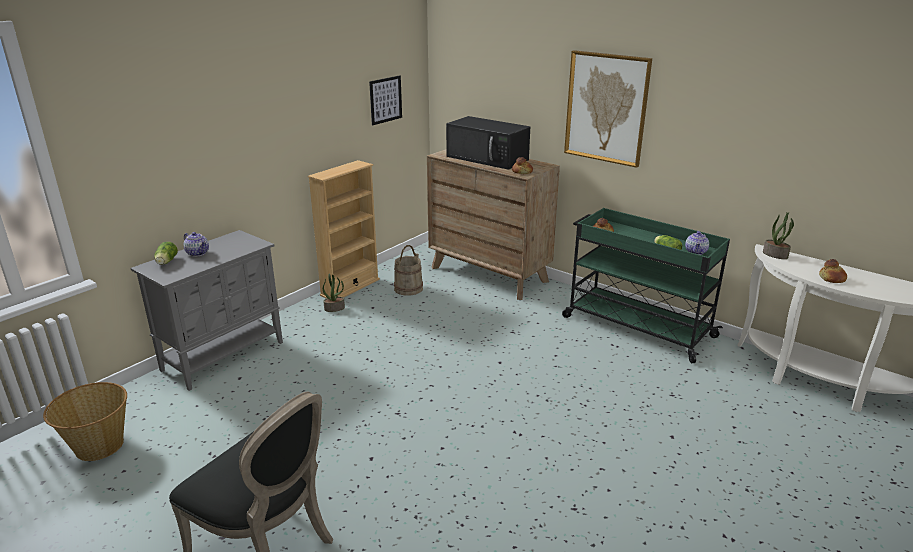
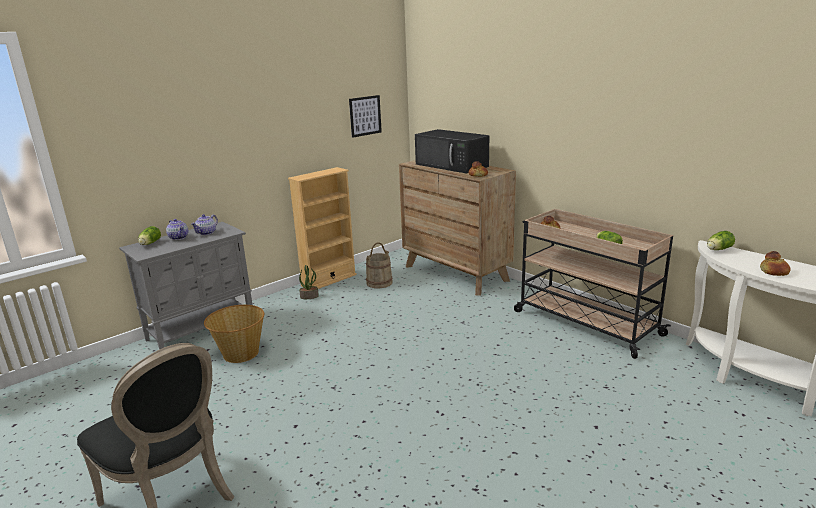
camera: 10 degrees right, 5 degrees down
(98, 445) = (71, 398): basket -> basket (240, 353)
(606, 108) = (555, 114): picture -> none
(636, 326) = (584, 322): green cart -> beige cart
(696, 252) = (638, 247): teapot -> teapot (206, 233)
(775, 255) = (718, 249): potted plant -> lettuce

